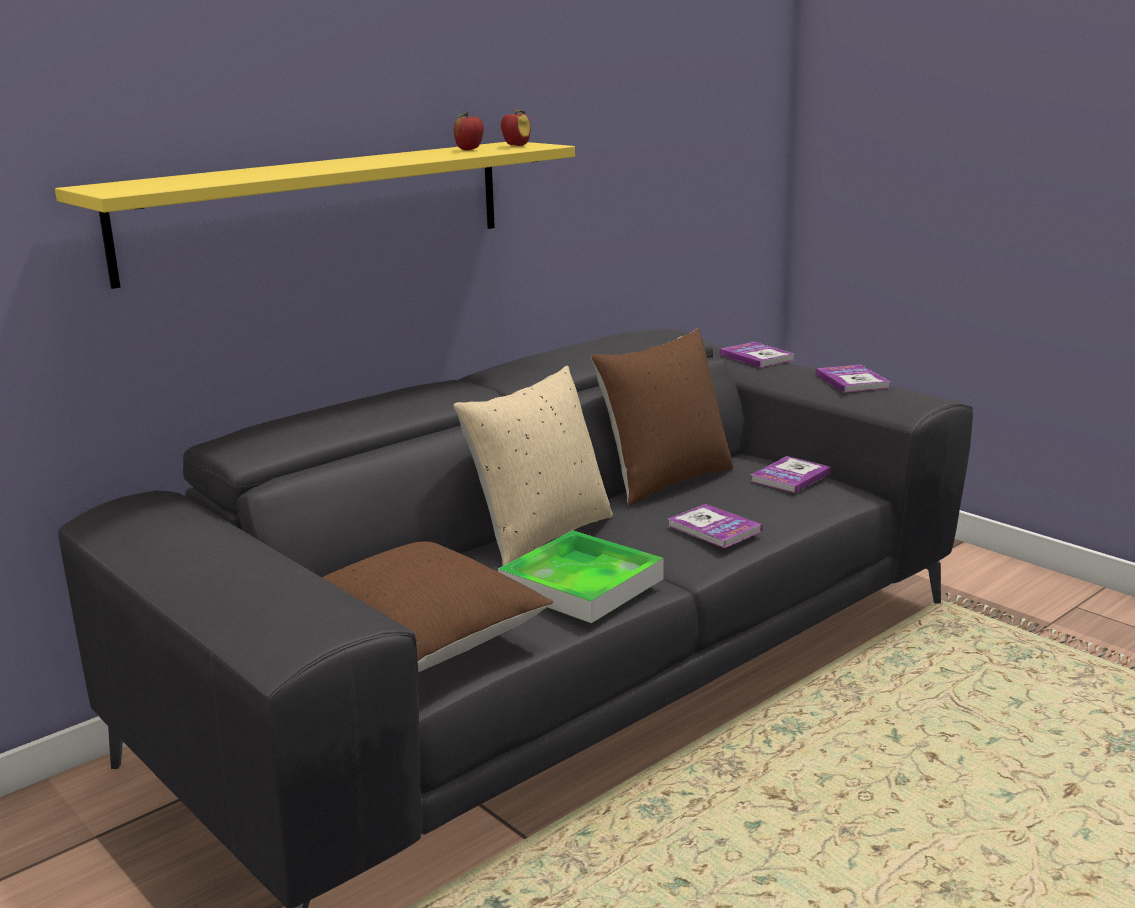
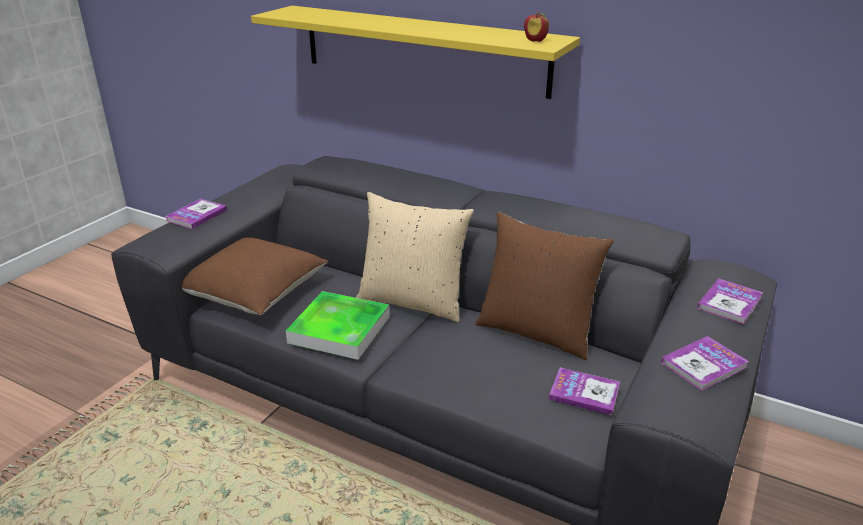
camera: 70 degrees right, 10 degrees up
(470, 149) = (501, 35): apple -> none
(714, 528) = (452, 368): book -> book (196, 215)

